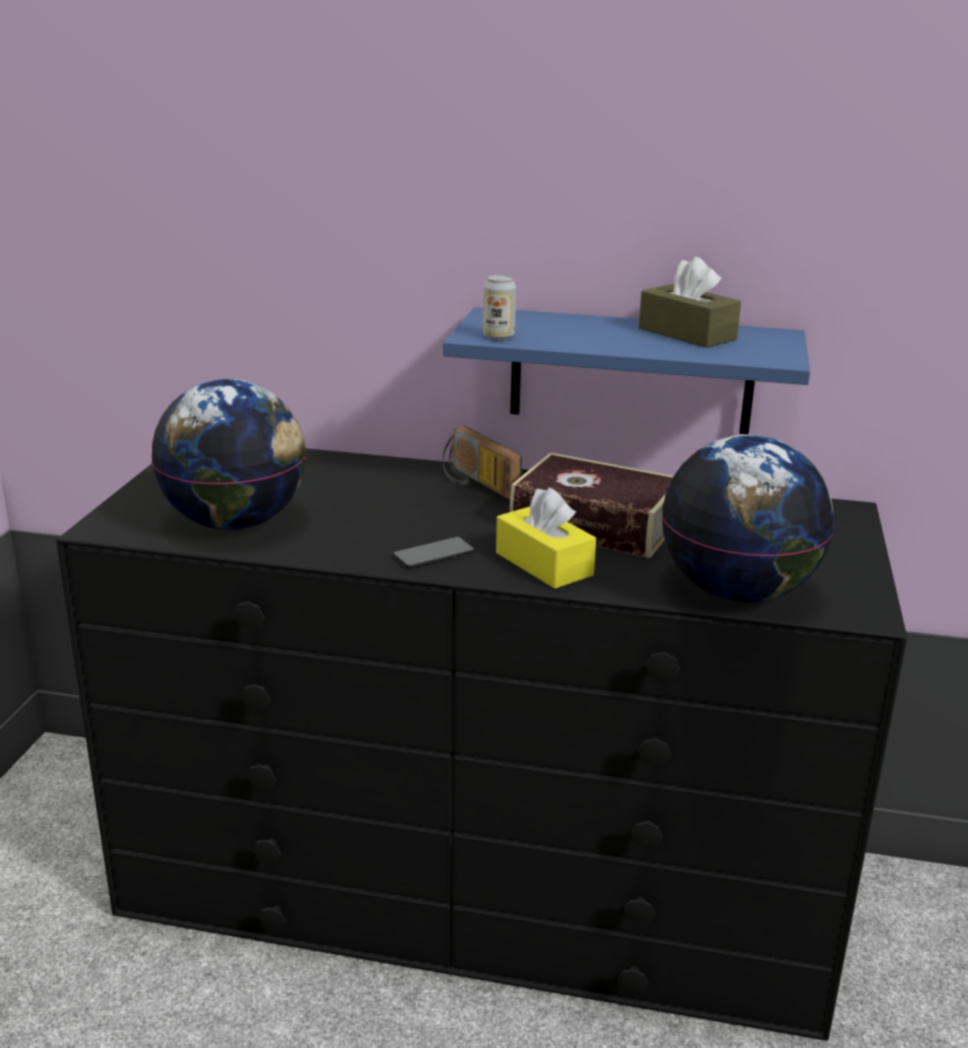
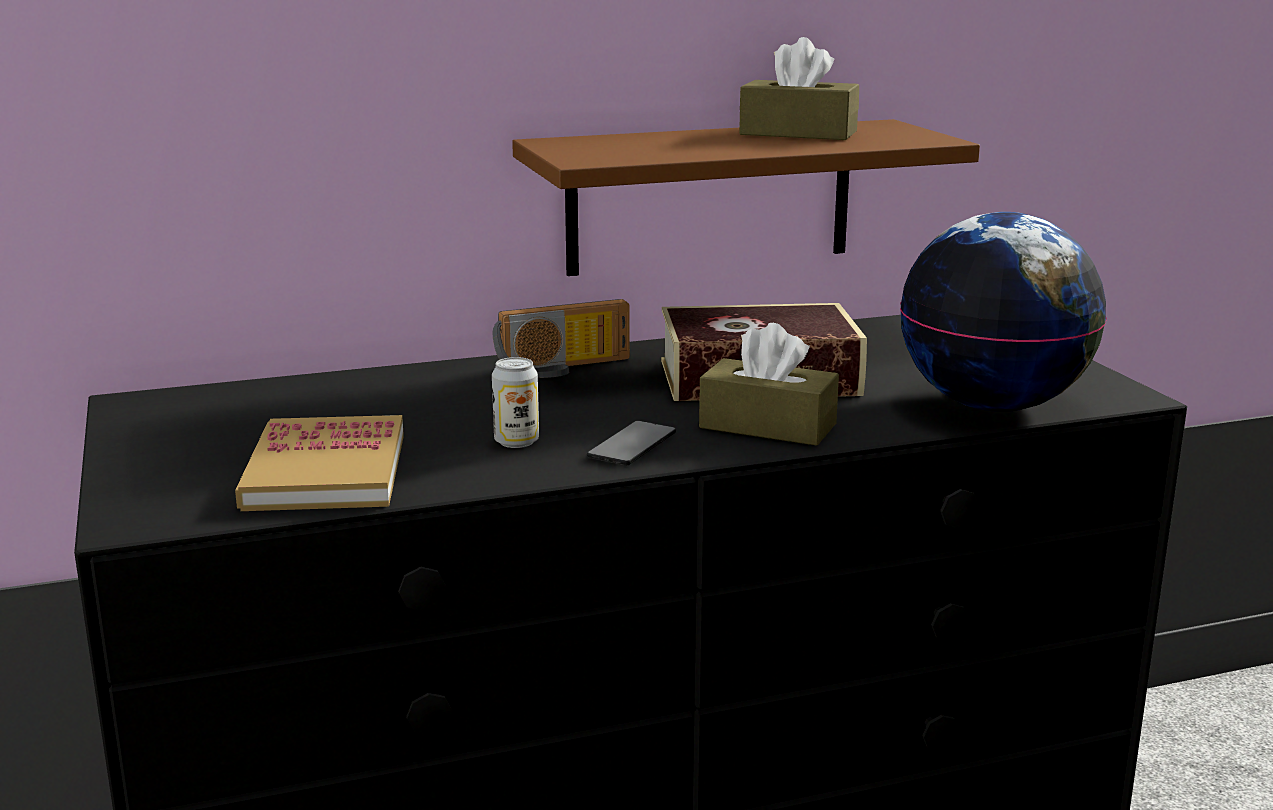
camera: 30 degrees left, 5 degrees down
(235, 523) = (325, 471): globe -> book
(475, 483) = (564, 368): radio -> radio turned 45 degrees counterclockwise
(498, 336) = (612, 157): can -> can (516, 442)
(544, 564) = (767, 426): yellow tissue box -> brown tissue box
(631, 371) = (710, 197): blue shelf -> brown shelf

